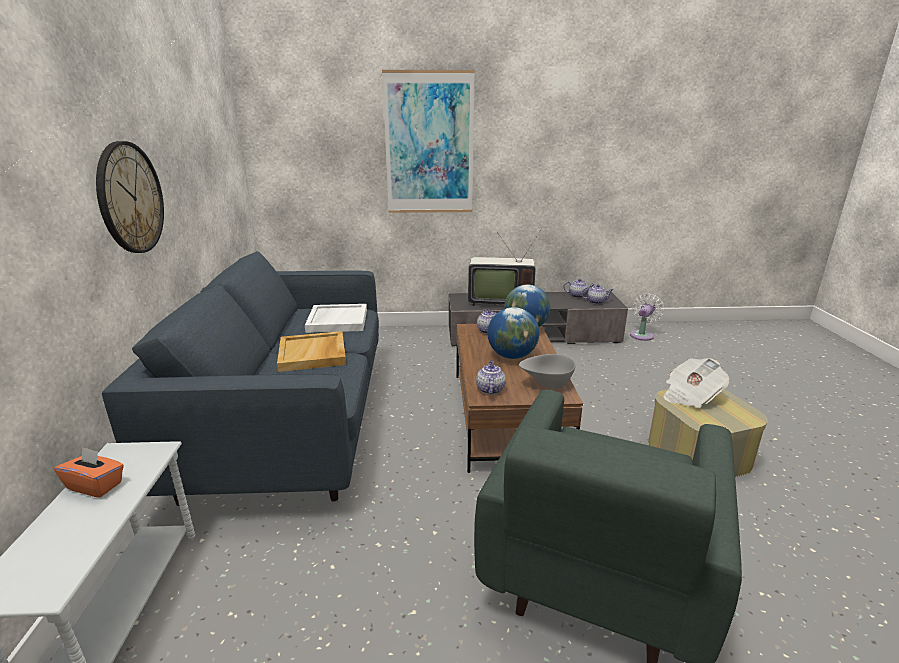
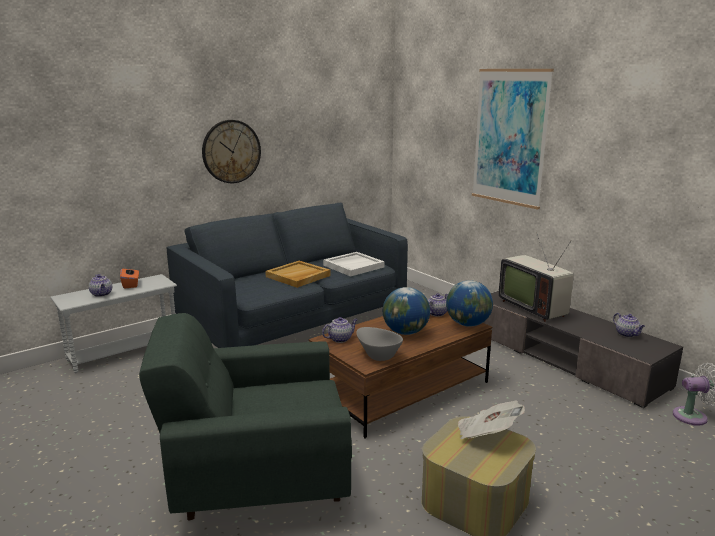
camera: 55 degrees right, 5 degrees down
(596, 302) = (631, 346): teapot -> teapot (102, 294)

